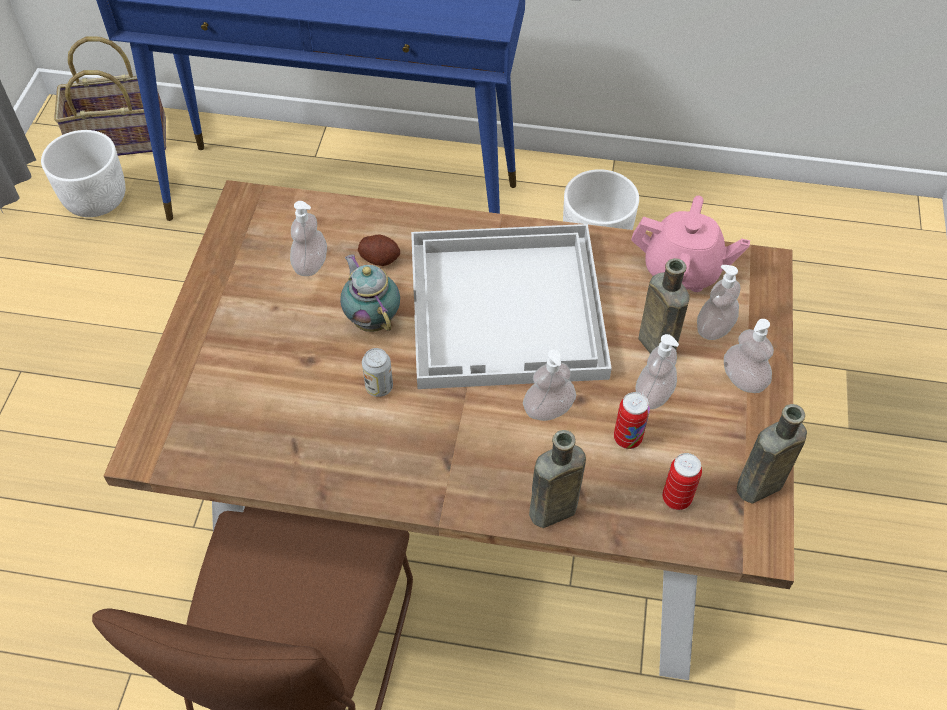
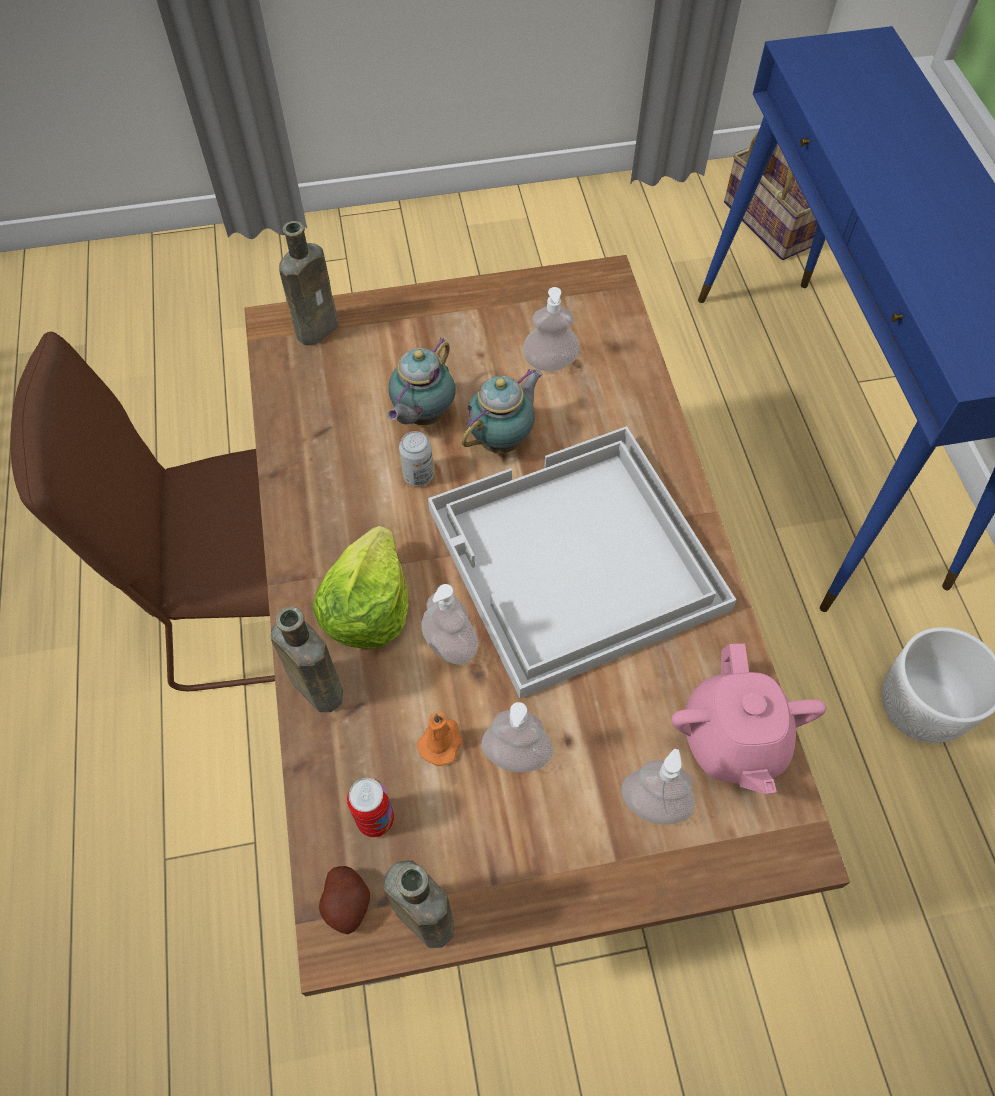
camera: 70 degrees right, 5 degrees up
(96, 199) = (689, 238): white planter -> none
(318, 367) = (422, 416): none -> teapot
(380, 258) = (588, 417): potato -> potato (347, 903)
(492, 457) = (367, 607): none -> lettuce
(627, 438) = (441, 741): can -> orange candle
(655, 343) = (597, 736): brown bottle -> brown bottle (320, 327)
(743, 379) = (584, 861): soap dispenser -> none

